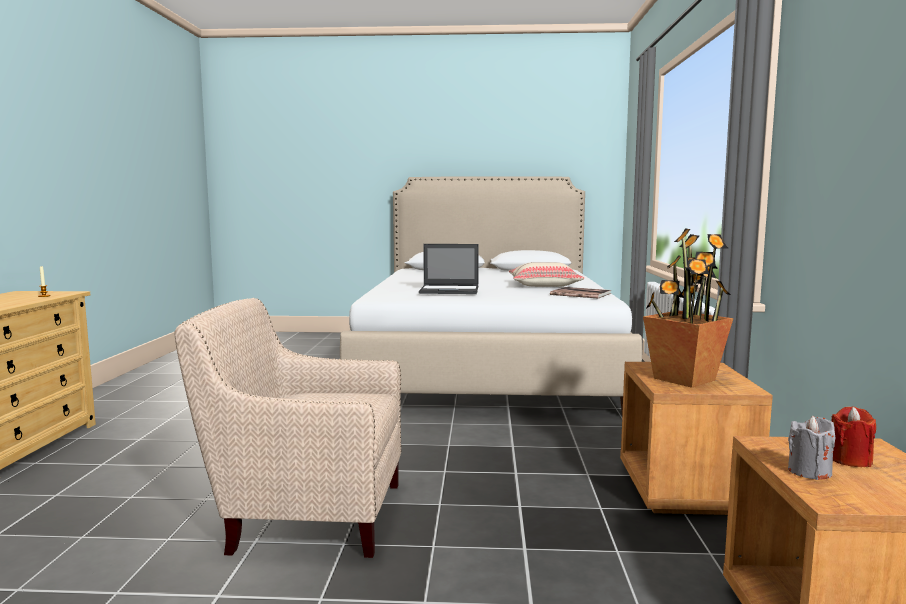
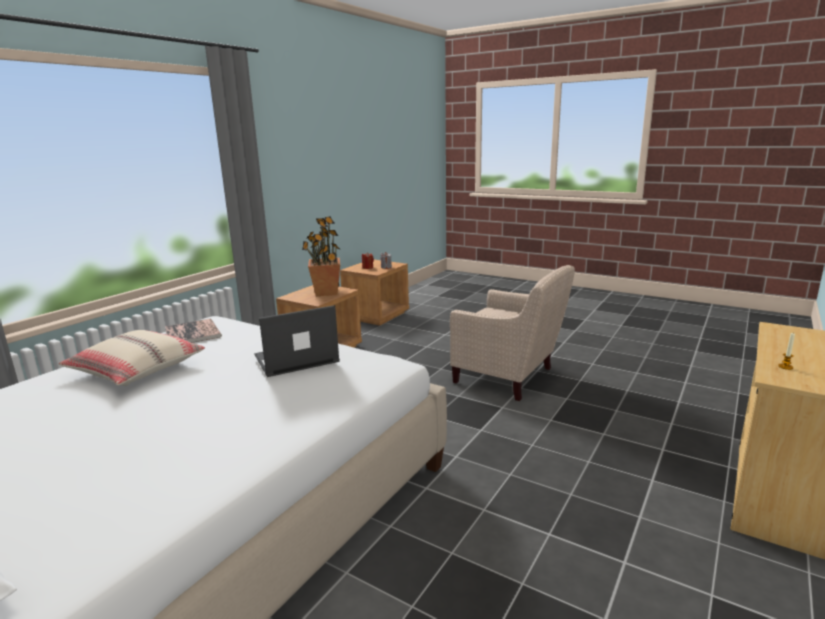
camera: 150 degrees left, 10 degrees up
(450, 290) = (295, 359): laptop -> laptop turned 60 degrees counterclockwise

